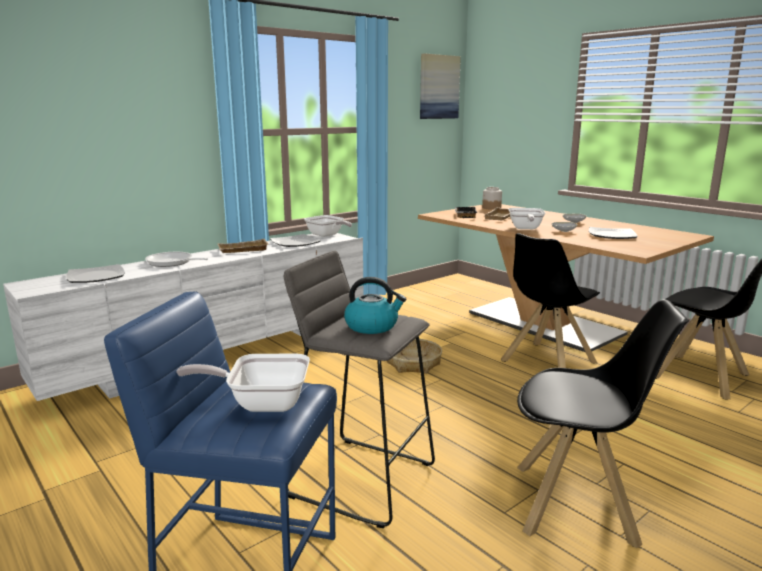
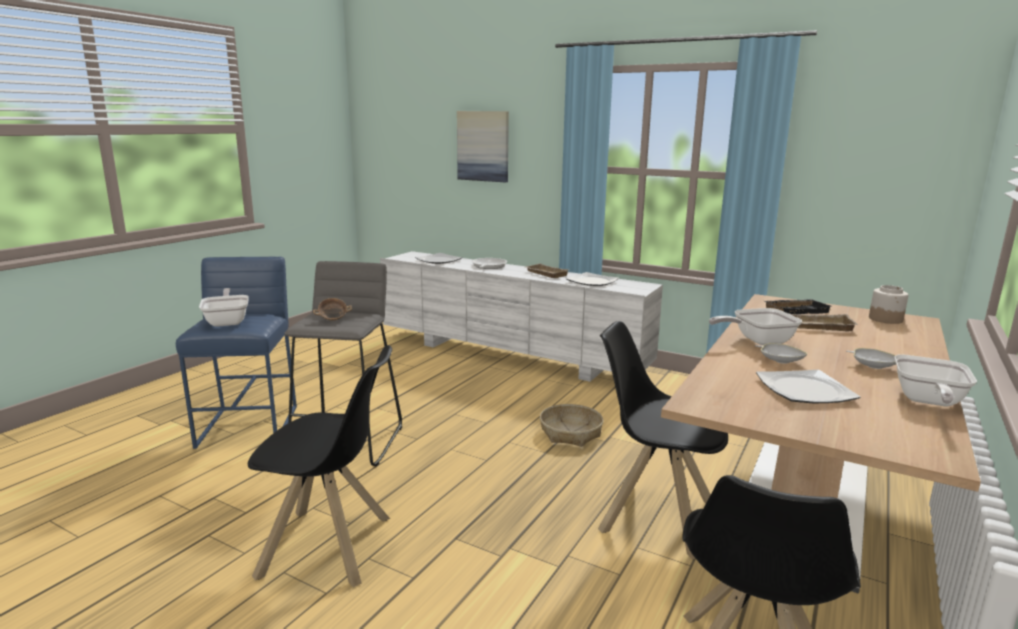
camera: 70 degrees right, 0 degrees up
(327, 235) = (639, 286): frying pan -> frying pan (927, 402)
(372, 326) = (333, 320): kettle -> bowl
(438, 87) = (920, 123): picture -> picture (483, 146)
(578, 504) = (330, 546): black chair -> black chair turned 75 degrees counterclockwise

